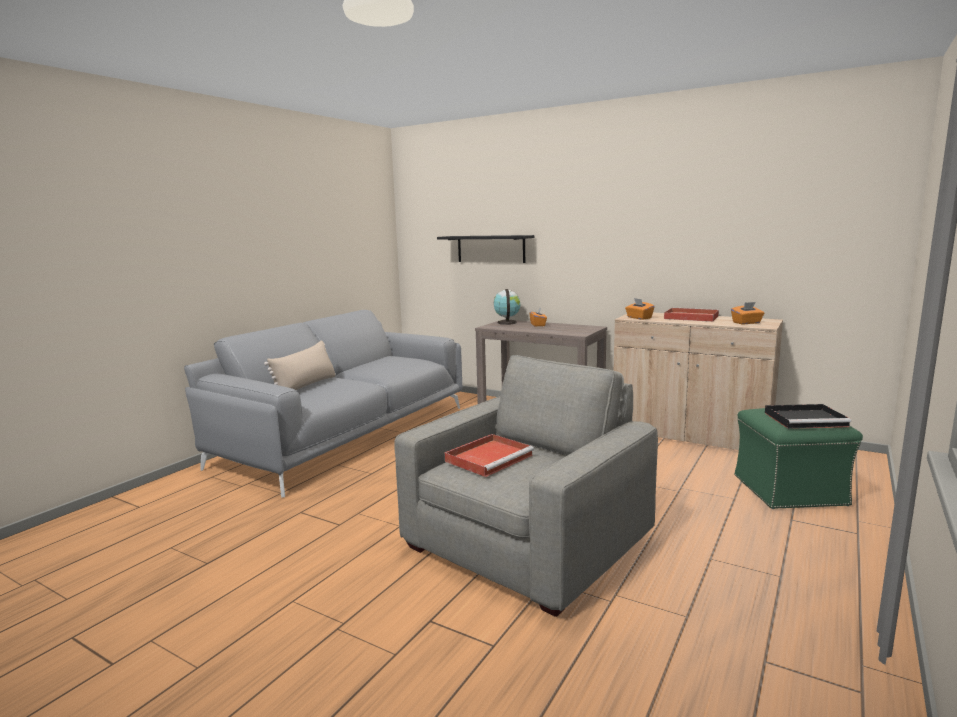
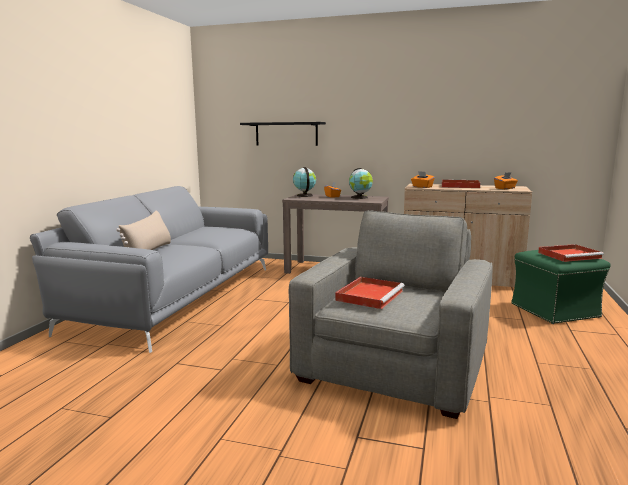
camera: 15 degrees left, 0 degrees up
(569, 327) = (360, 197): none -> globe
(806, 419) = (570, 255): black tray -> red tray

